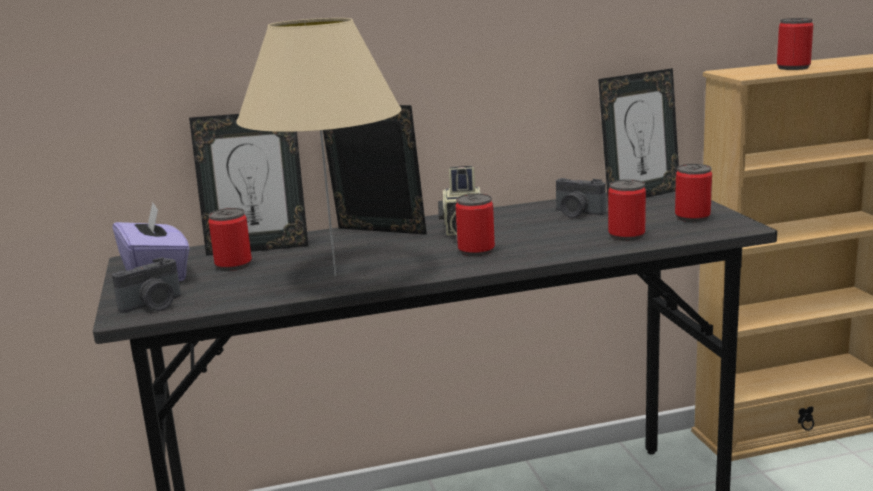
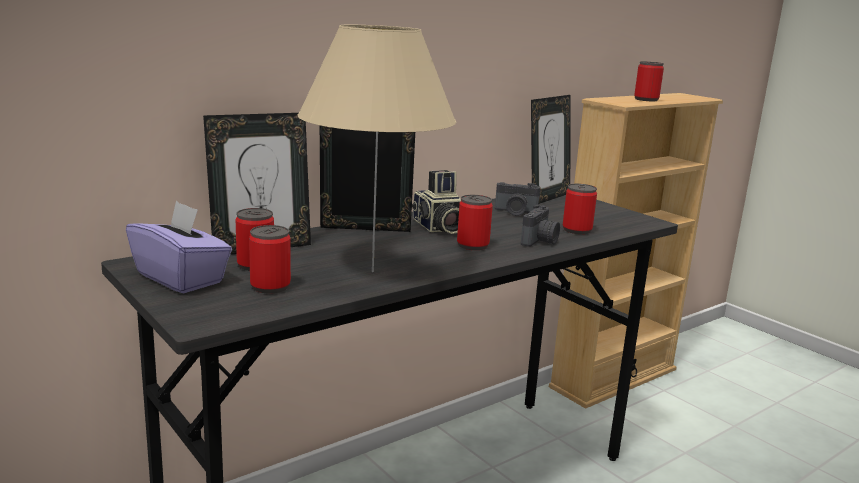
camera: 25 degrees left, 0 degrees up
(153, 305) = (217, 310): camera -> camera (540, 241)
(692, 217) = (607, 215): can -> can (270, 286)

